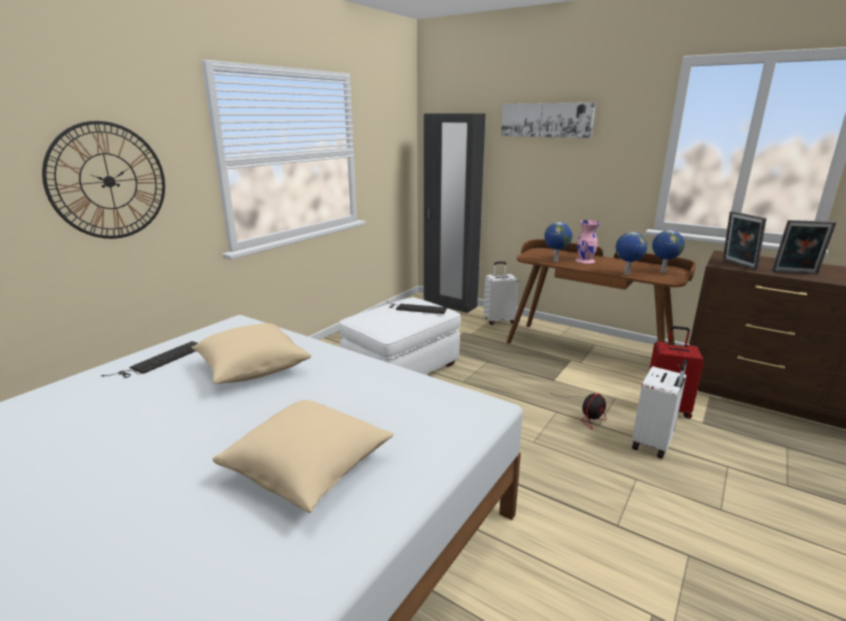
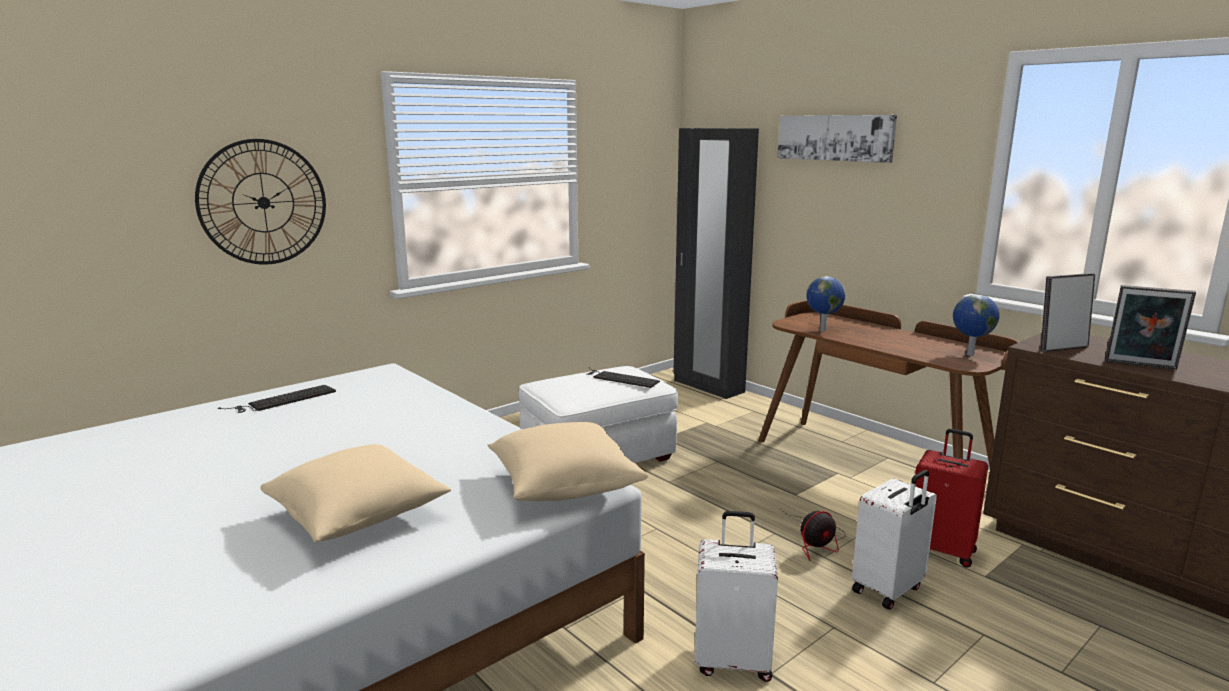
camera: 15 degrees right, 5 degrees down
(252, 369) = (368, 418): beige pillow -> beige pillow (564, 485)
(499, 321) = (765, 413): white suitcase -> white suitcase (733, 661)
(585, 260) = (867, 332): pink vase -> none
(626, 274) = (910, 354): globe -> none
(737, 264) = (1061, 348): picture frame -> picture frame turned 75 degrees clockwise

